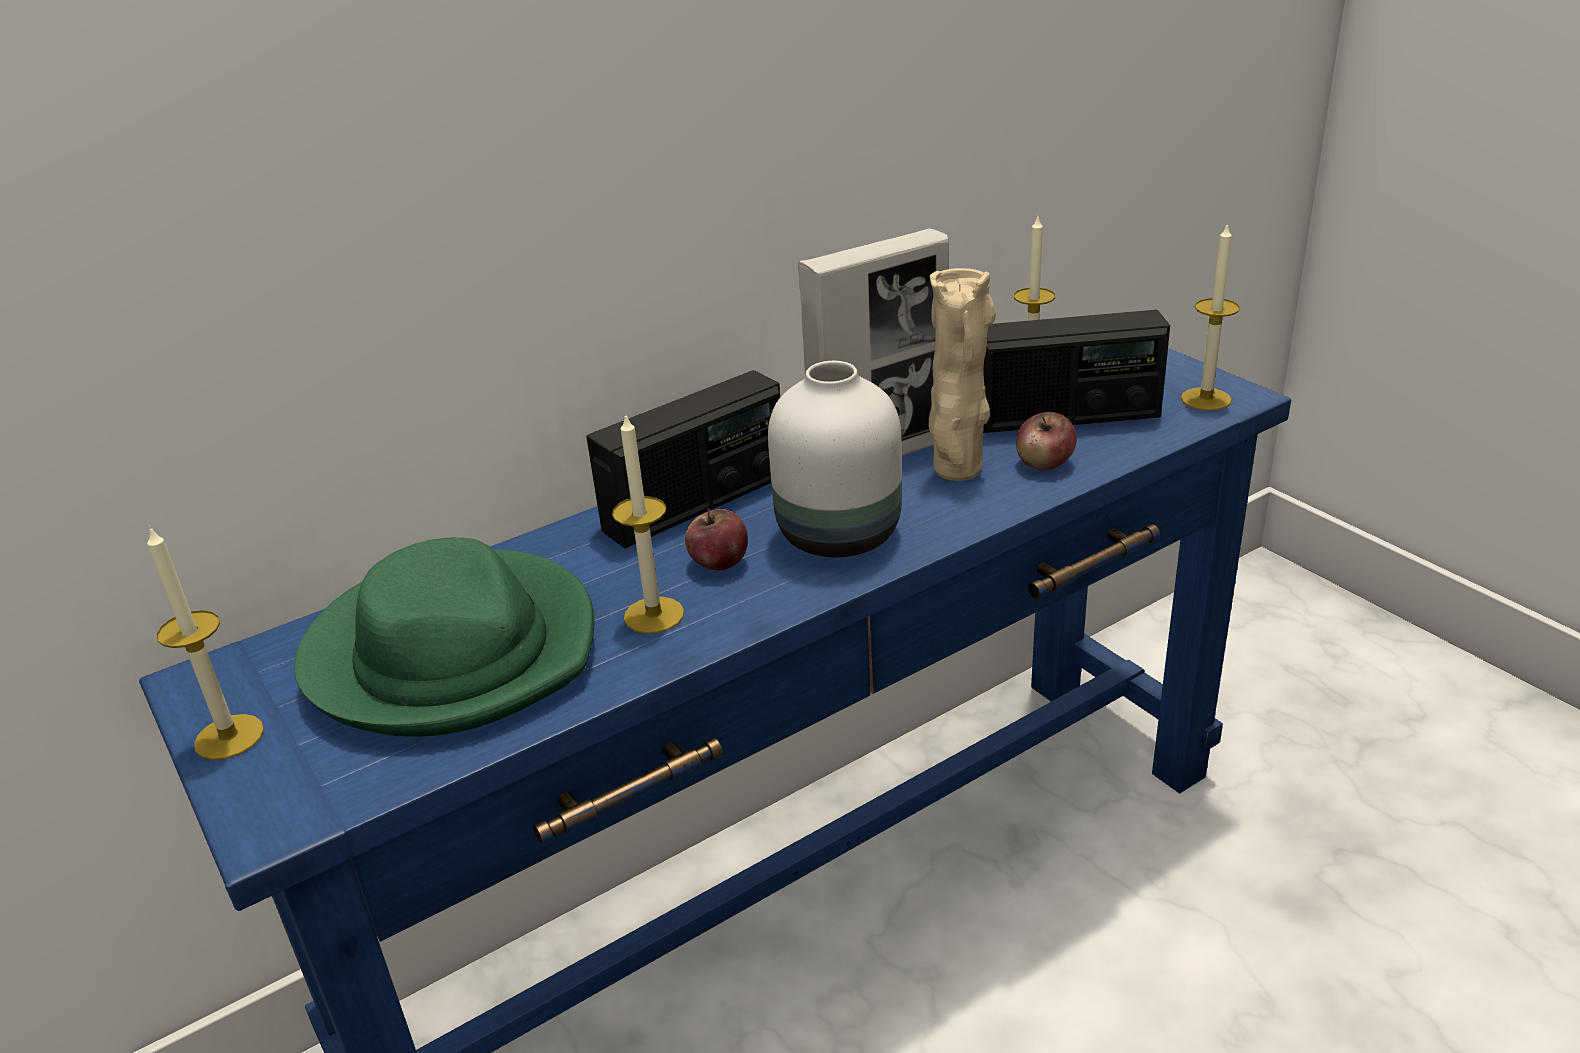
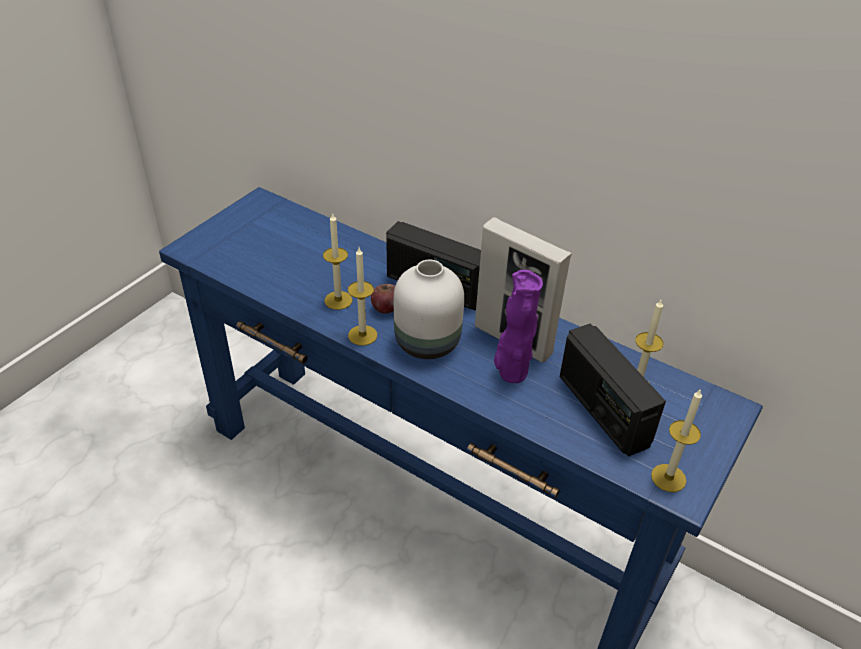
camera: 65 degrees right, 10 degrees up
(229, 737) = (230, 220): candle -> candle (362, 335)
(454, 651) = (295, 253): green hat -> none
(957, 472) = (511, 374): beige vase -> purple vase
(1044, 464) = (538, 409): apple -> none

